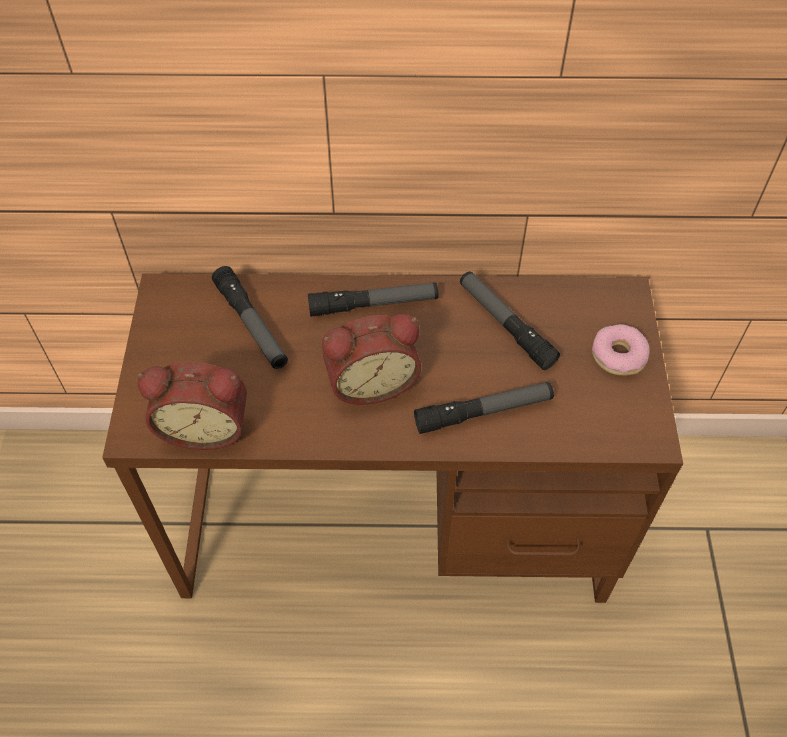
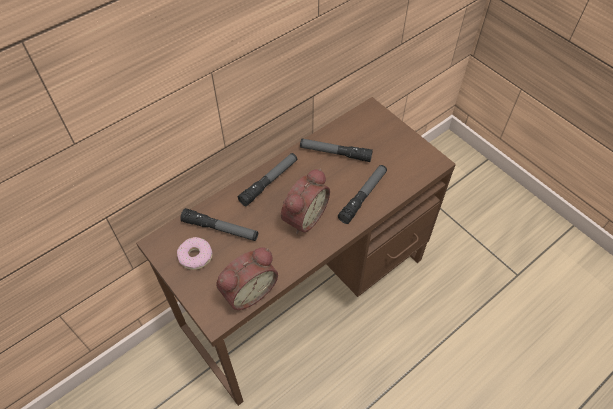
camera: 40 degrees left, 0 degrees up
(618, 355) = (392, 136): donut -> donut (195, 256)

